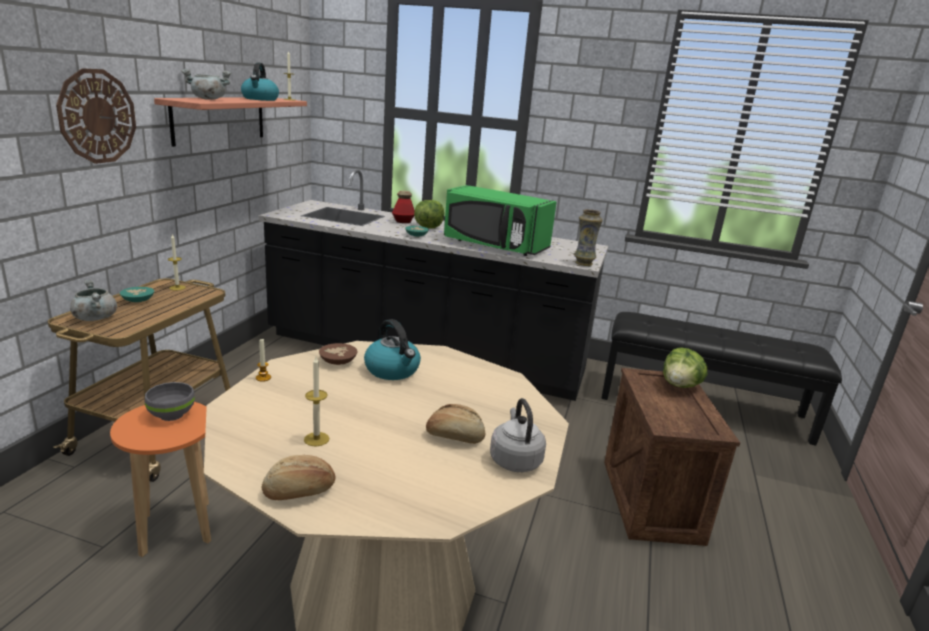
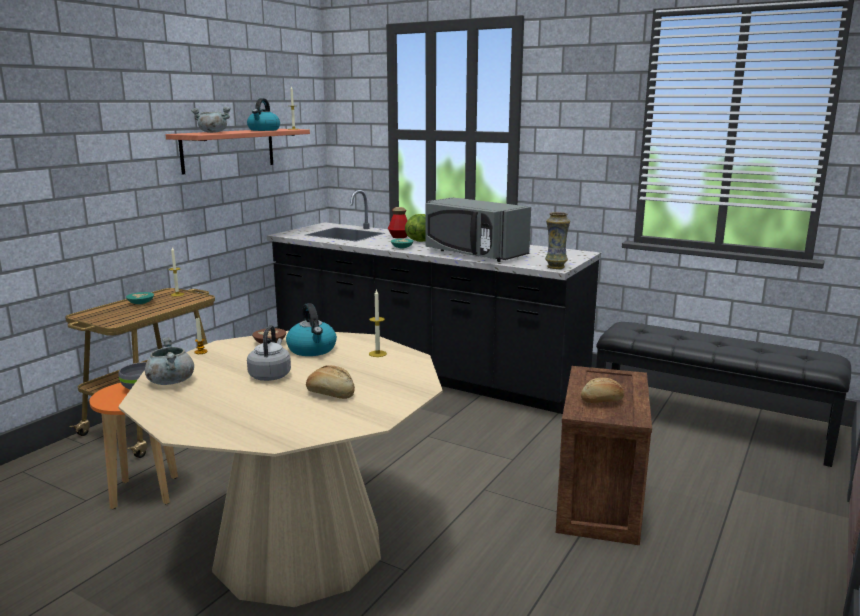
camera: 15 degrees right, 5 degrees down
(94, 318) = (101, 314): grey cooking pot -> grey cooking pot (170, 381)
(97, 116) = (115, 151): wall clock -> none
(299, 492) = (180, 420): bread -> bread (602, 401)
(316, 439) = (215, 391): candle -> candle (377, 354)
(494, 245) = (473, 254): green microwave -> grey microwave
(515, 459) = (370, 410): grey kettle -> grey kettle (270, 375)
(680, 385) = (624, 381): lettuce -> none

